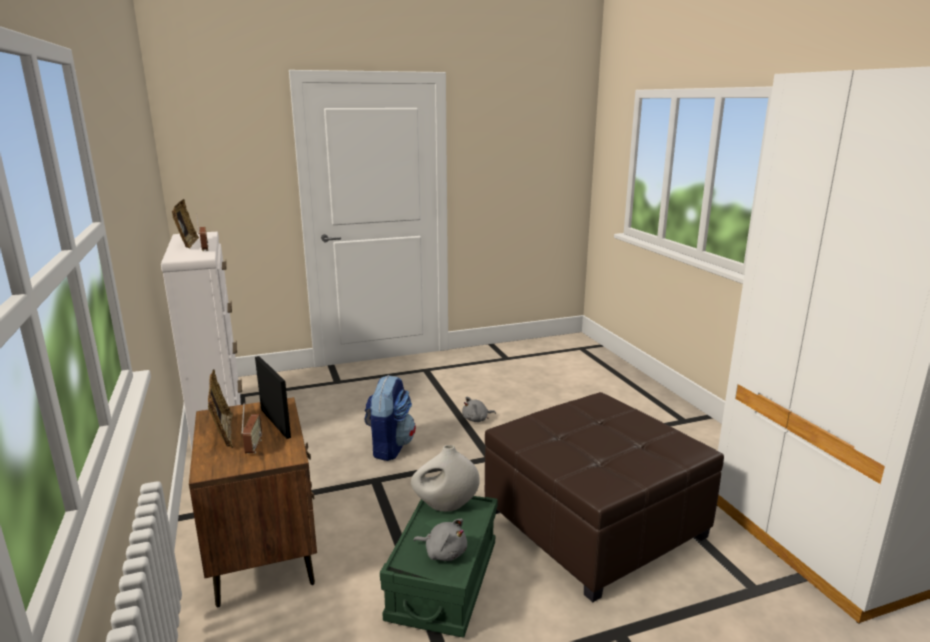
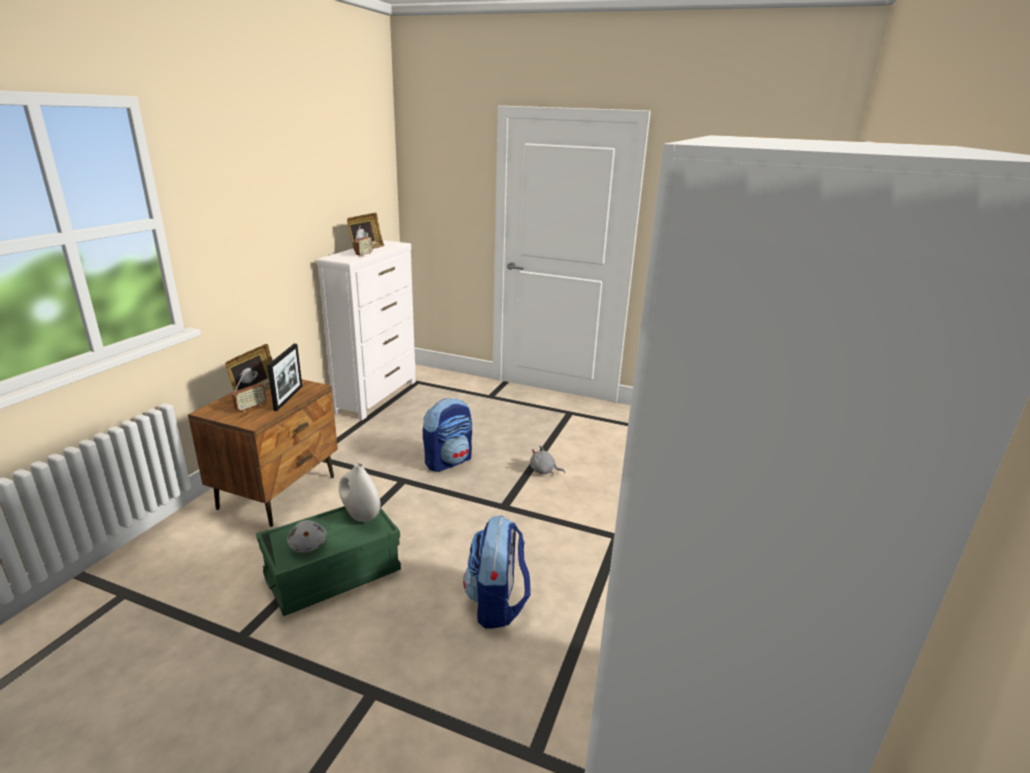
camera: 40 degrees right, 5 degrees up
(595, 523) = (497, 604): brown ottoman -> backpack

